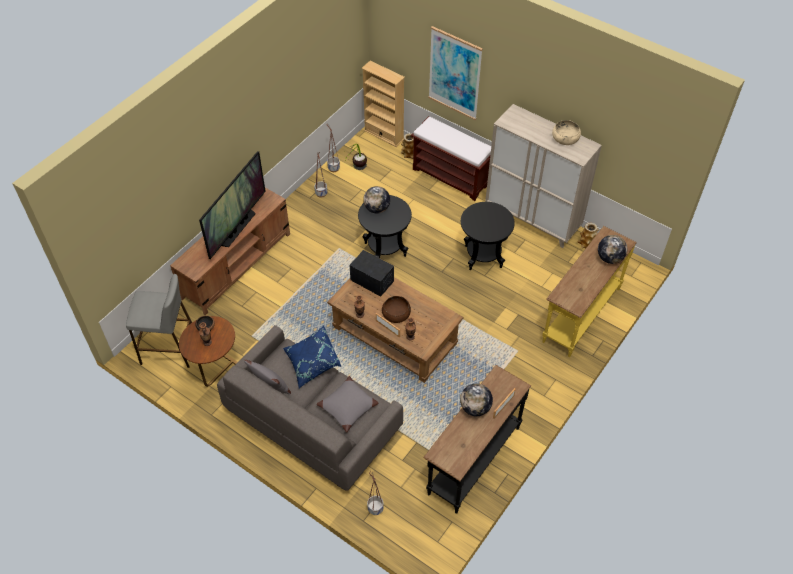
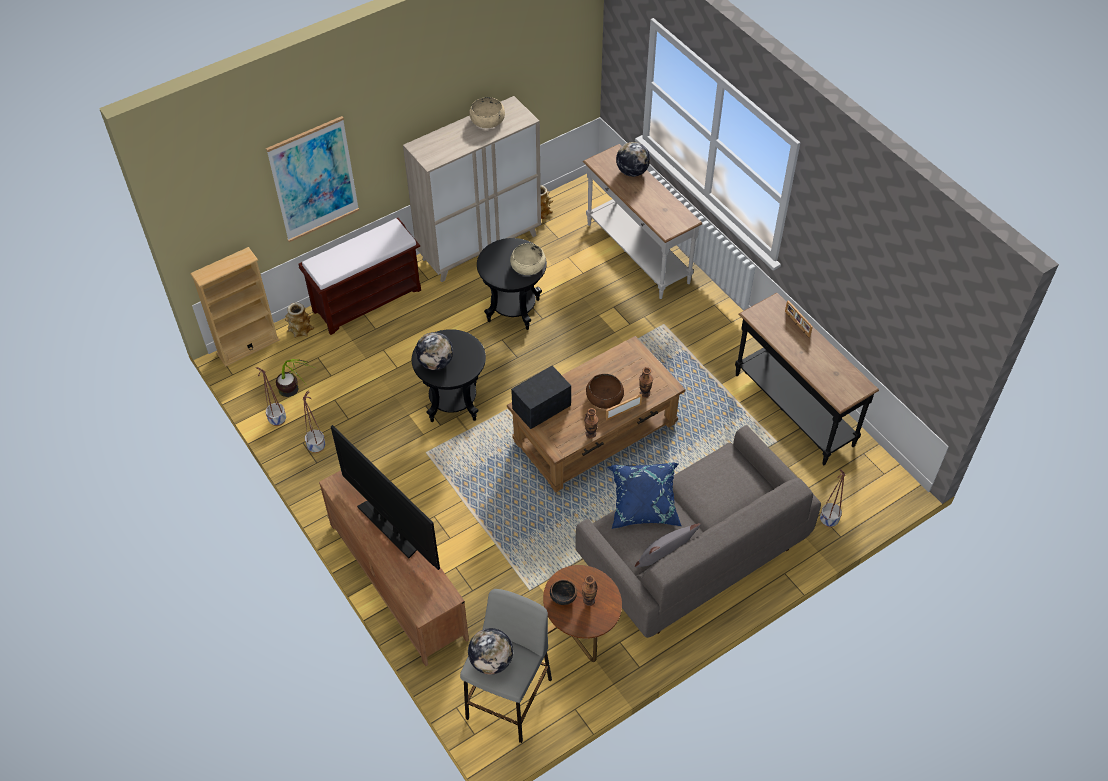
camera: 70 degrees left, 0 degrees up
(348, 407) = (722, 484): grey pillow -> none
(475, 408) = (791, 348): globe -> globe (491, 661)
(489, 231) = (528, 266): none -> beige bowl
(580, 314) = (636, 254): yellow console table -> white console table

